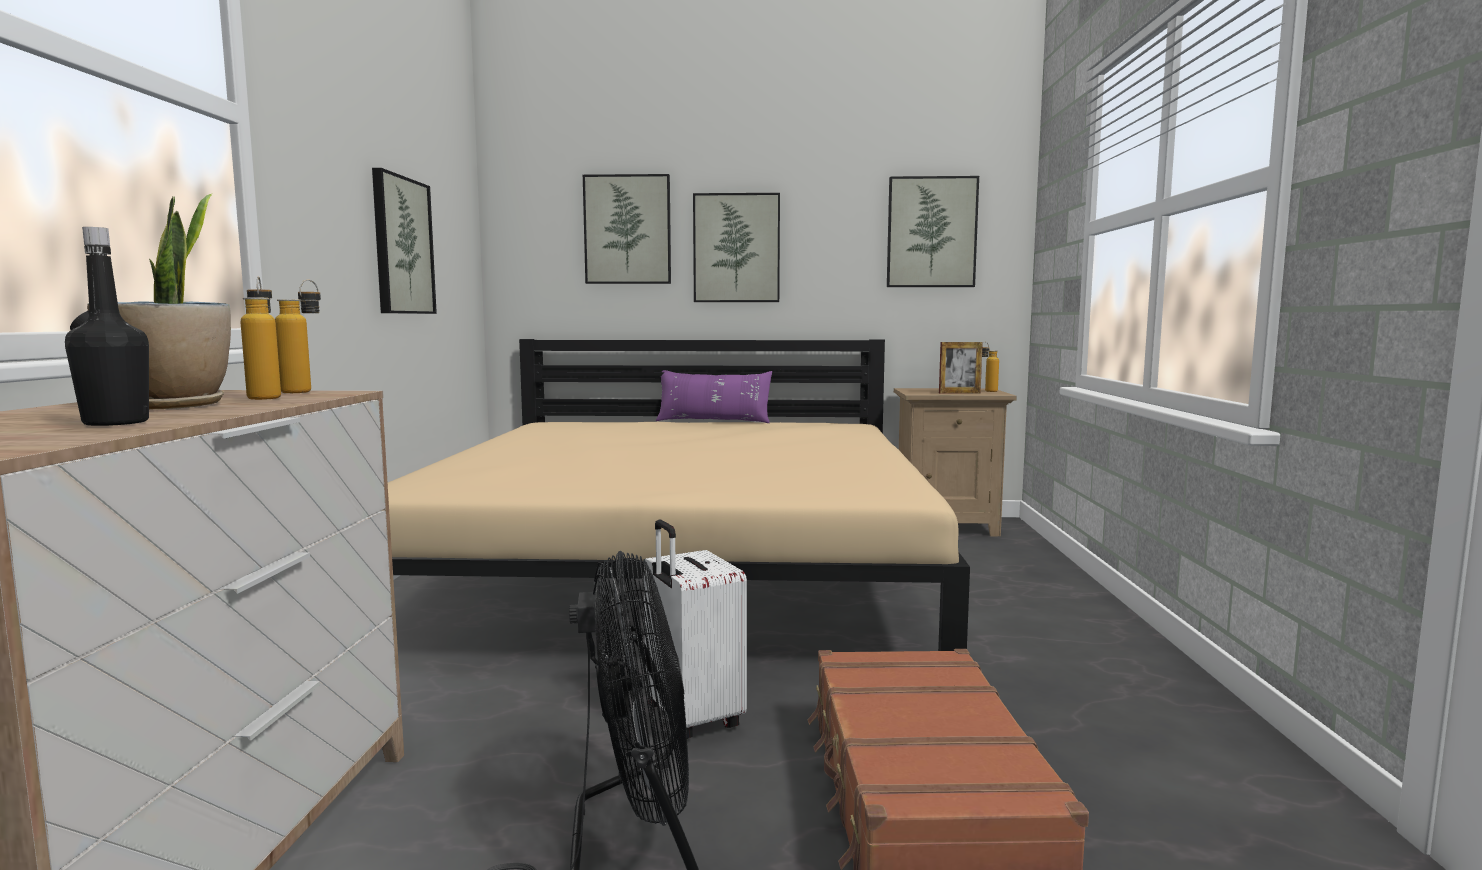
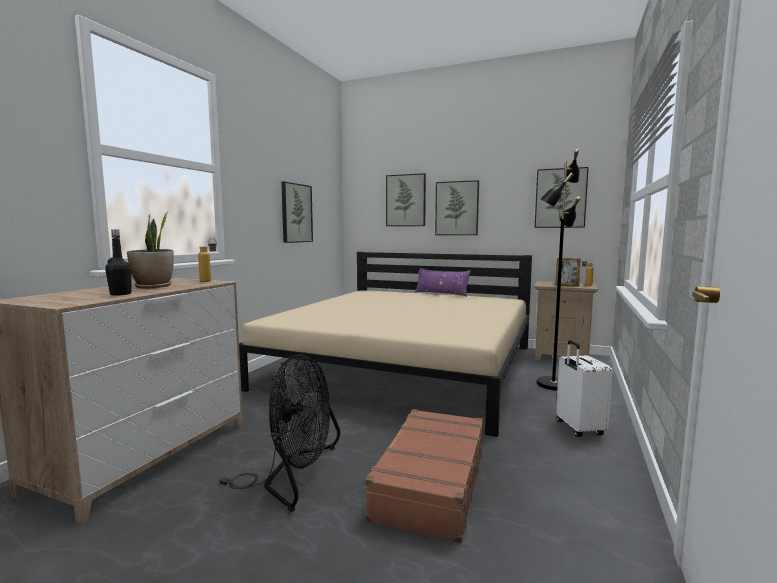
camera: 20 degrees right, 0 degrees up
(266, 397) = (189, 283): bottle -> none
(690, 718) = (358, 431): white suitcase -> white suitcase (578, 429)
(973, 575) = (552, 384): none -> black floor lamp

